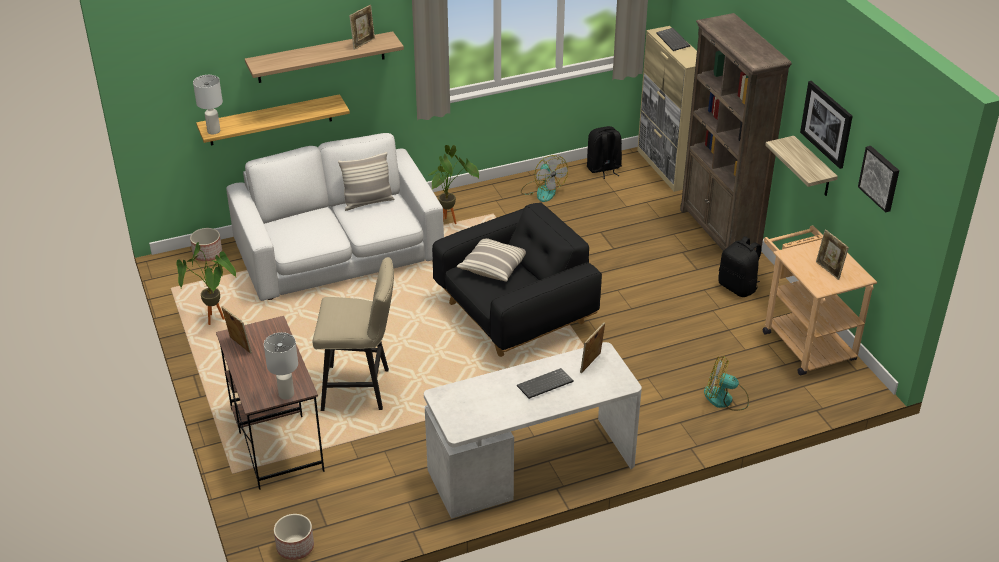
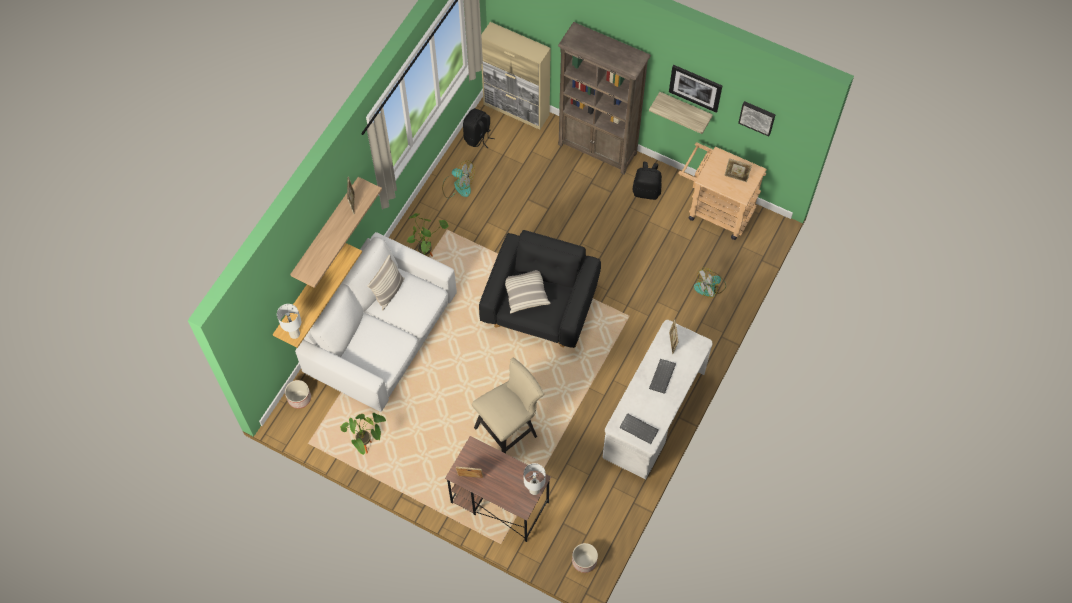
camera: 40 degrees left, 25 degrees up
(674, 40) = (507, 37): keyboard -> keyboard (639, 428)

